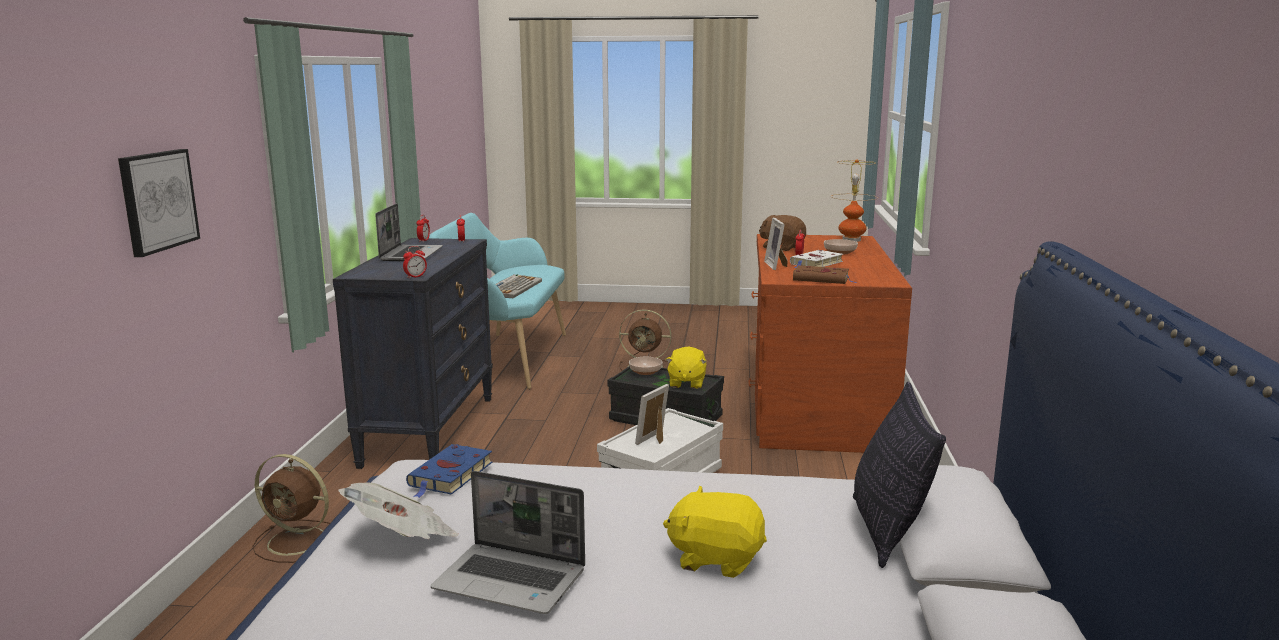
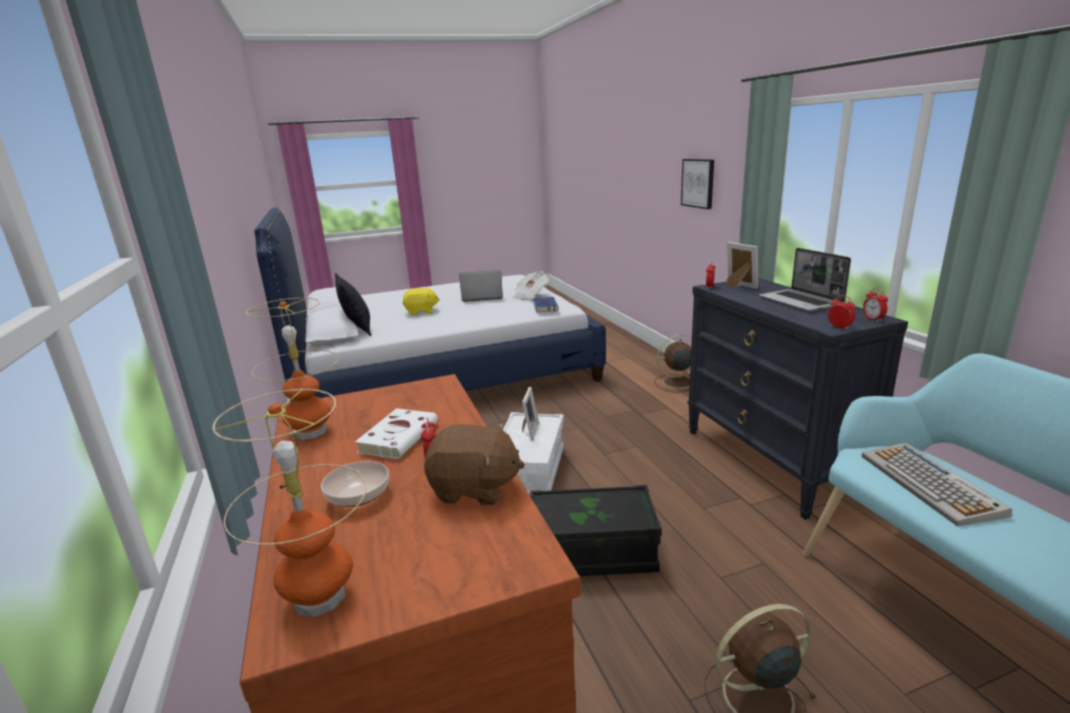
camera: 155 degrees right, 5 degrees up
(645, 371) = (626, 513): bowl -> none
(686, 383) = (564, 511): yellow plush toy -> none
(776, 266) = (454, 415): picture frame -> picture frame (738, 286)
(822, 279) = (387, 396): brown book -> none
(877, 272) = (310, 432): none -> table lamp

